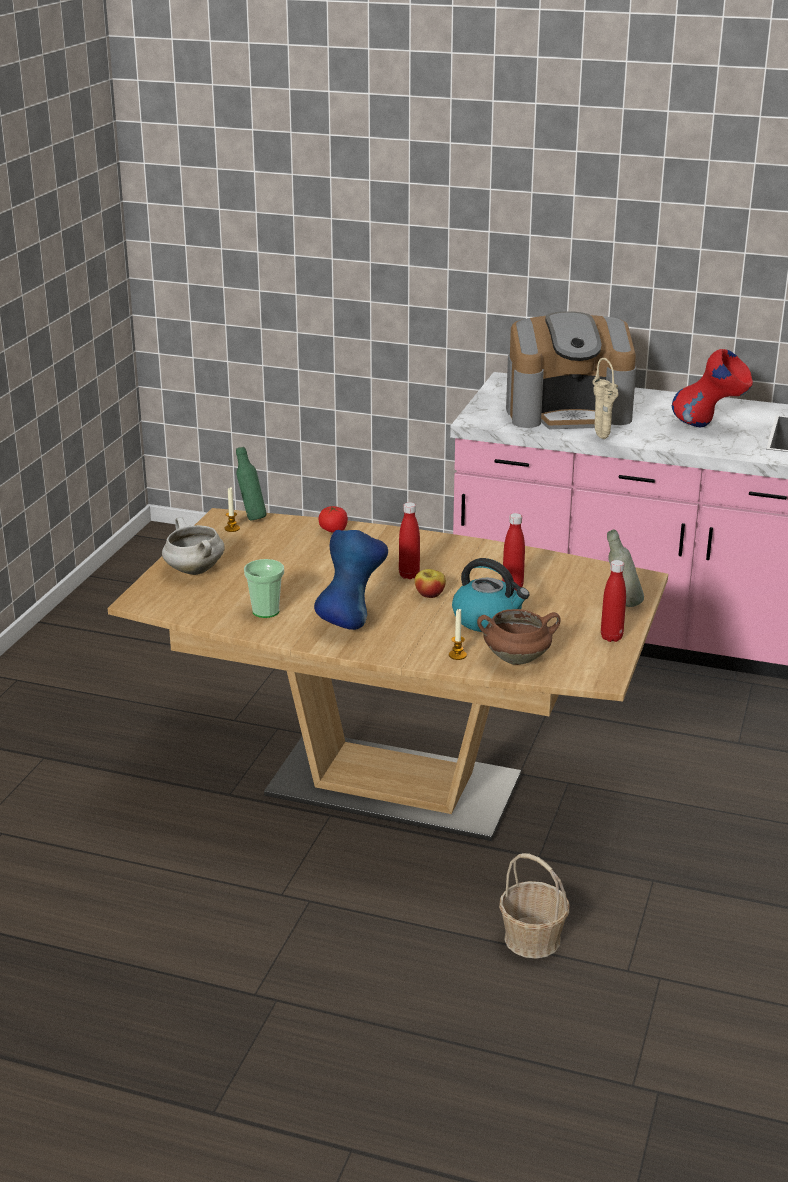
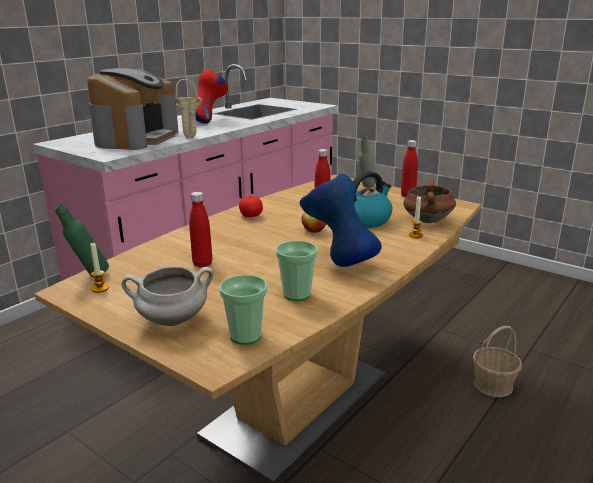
camera: 70 degrees left, 5 degrees down
(183, 603) = (246, 336): none -> cup
(333, 530) = (164, 246): tomato -> tomato (251, 216)
(409, 575) = (276, 232): red bottle -> red bottle (202, 264)

